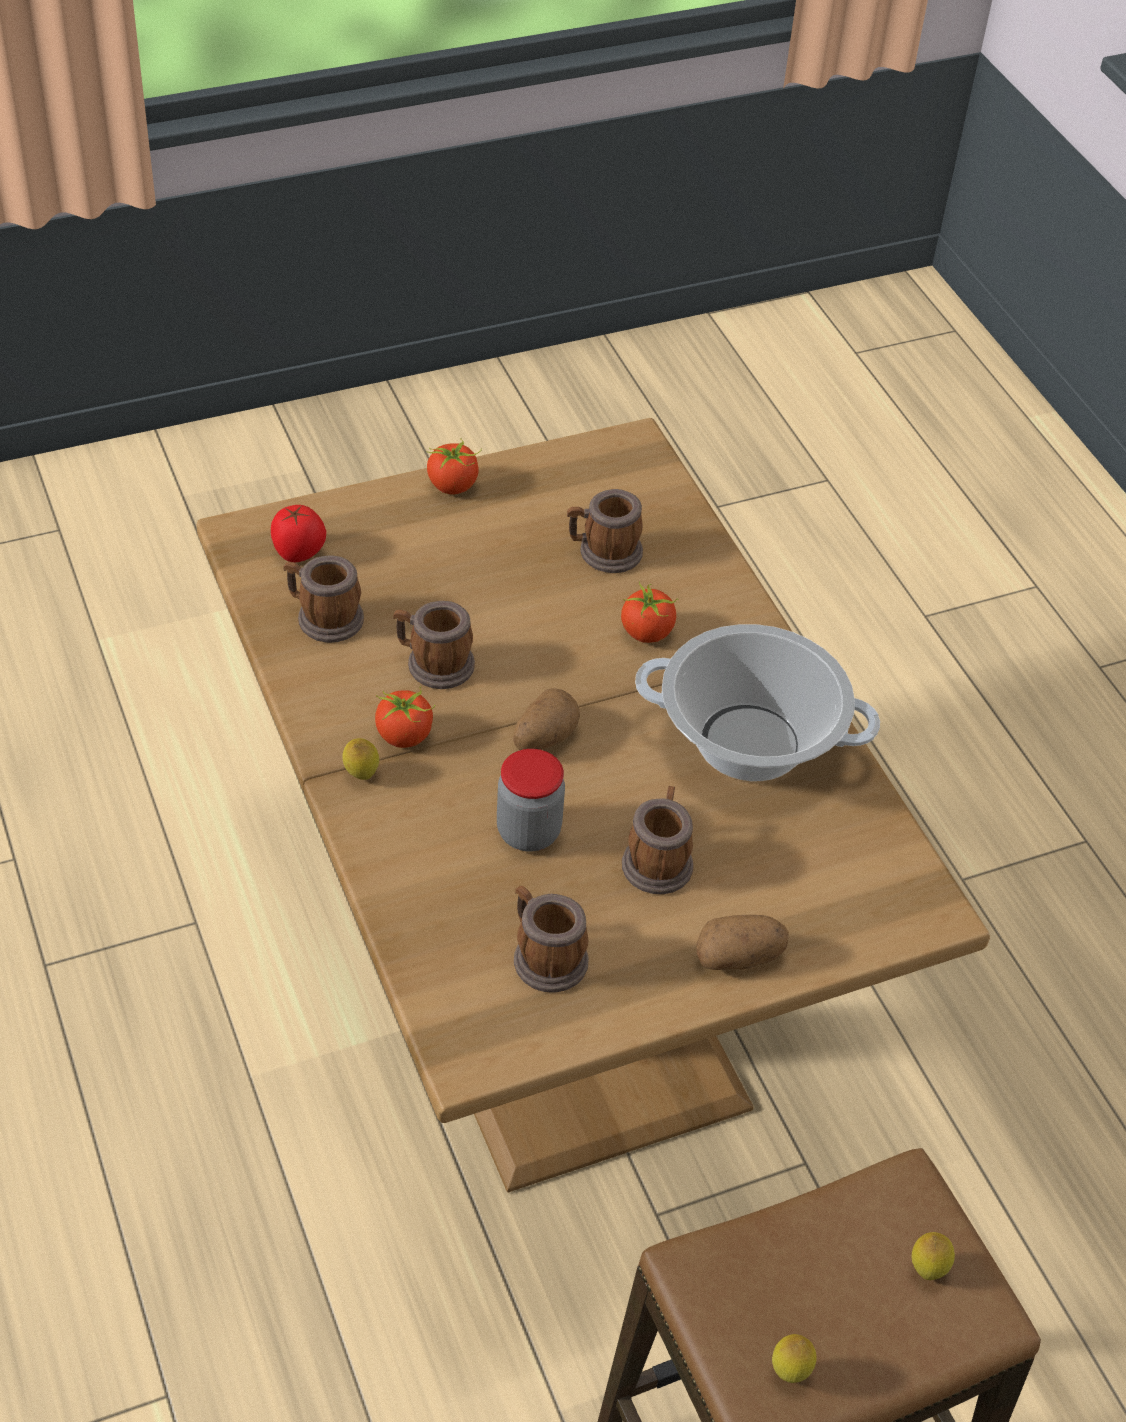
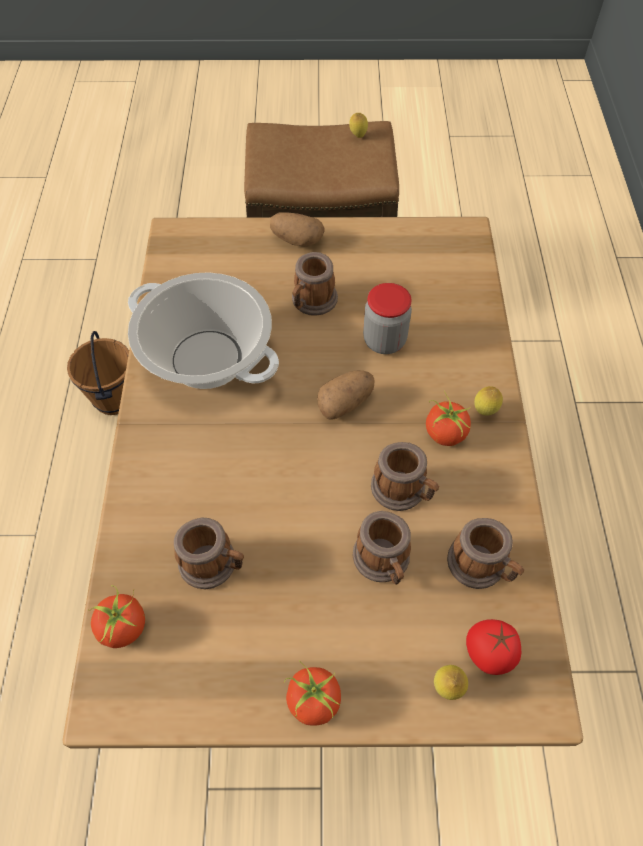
camera: 155 degrees left, 10 degrees up
(544, 956) = (405, 269): mug -> mug (383, 562)
(647, 633) = (224, 469): tomato -> tomato (123, 627)
(927, 1269) = (278, 149): lemon -> lemon (447, 687)
(1018, 1109) = (113, 399): none -> brown bucket

